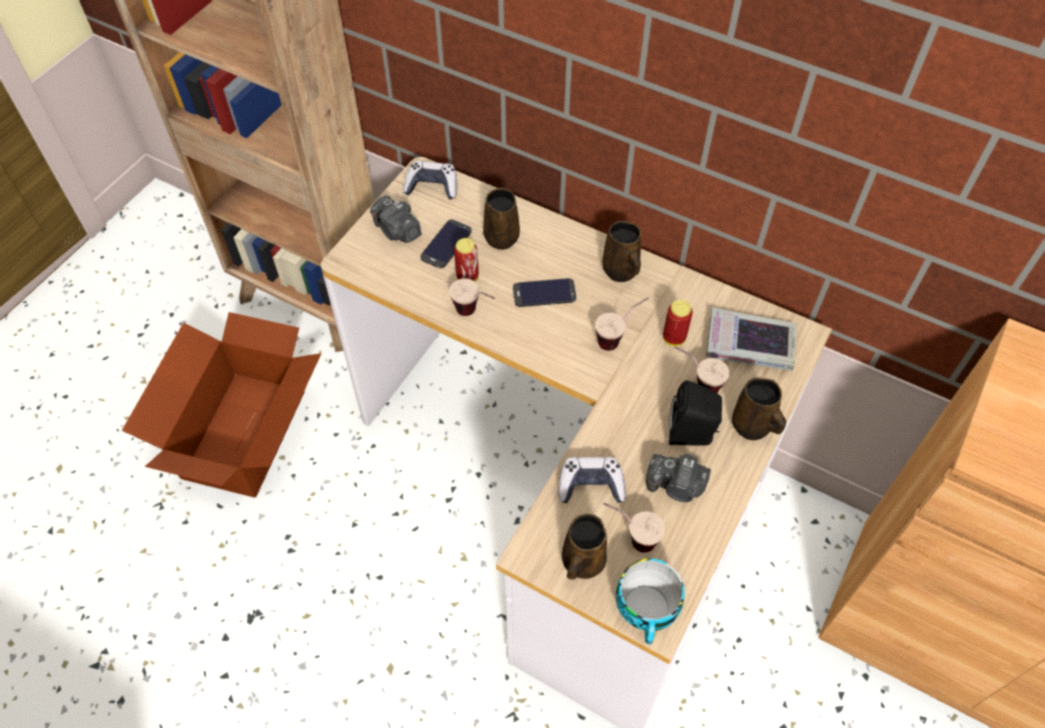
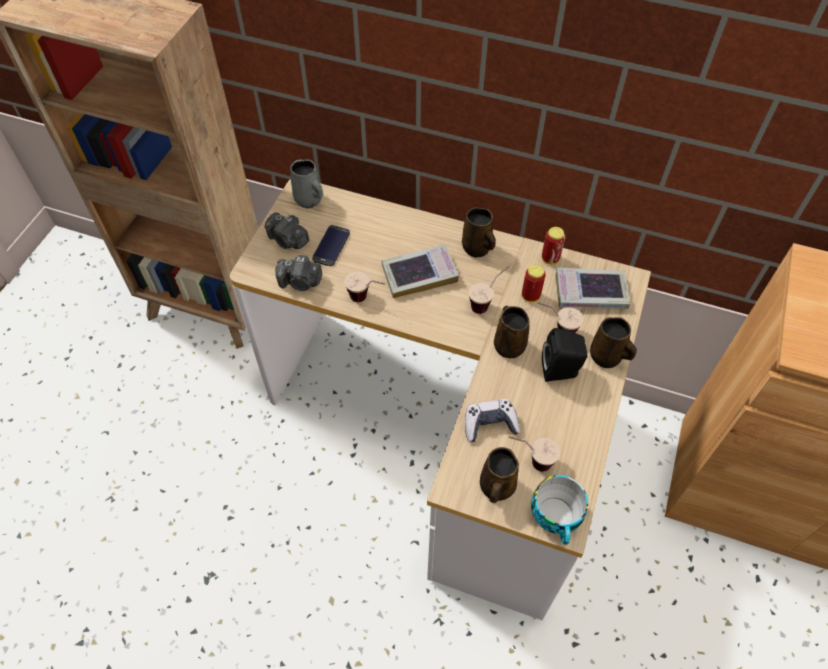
camera: 10 degrees left, 0 degrees up
(242, 434) = (171, 428): cardboard box -> none
(432, 187) = (309, 200): game controller -> grey mug
(467, 277) = (354, 270): can -> can (550, 259)
(501, 236) = (375, 233): brown mug -> brown mug (509, 344)
(544, 293) = (419, 274): phone -> book
(676, 486) = (558, 414): camera -> camera (300, 282)

